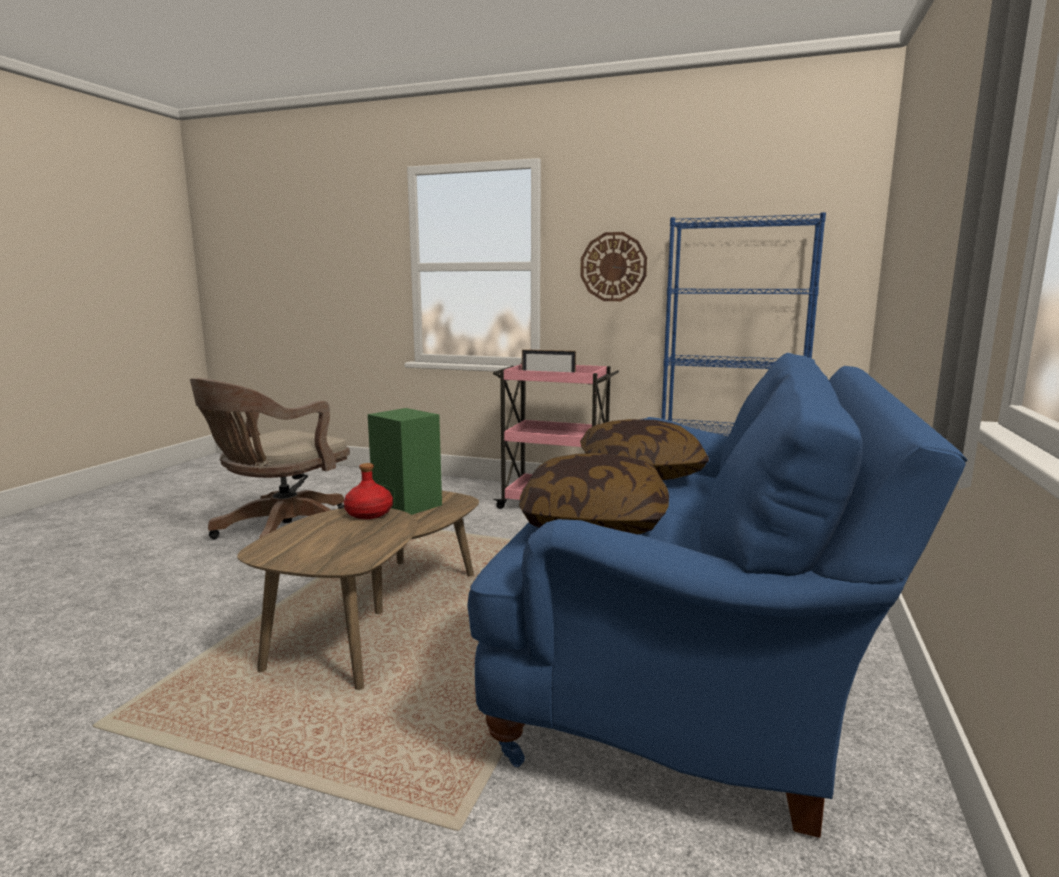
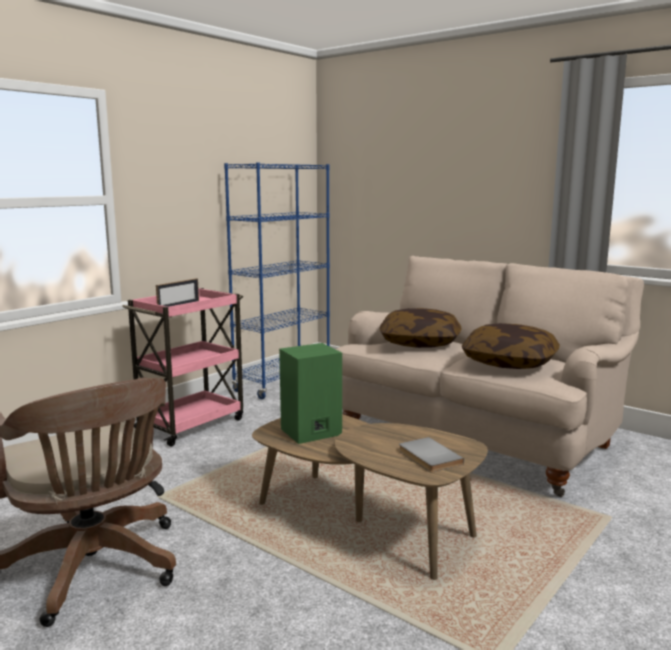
camera: 70 degrees left, 0 degrees up
(310, 546) = (428, 457): none -> grey book
(368, 514) = (360, 436): red bottle -> none
(613, 267) = (176, 199): wall clock -> none
(691, 668) = (479, 438): blue sofa -> beige sofa

